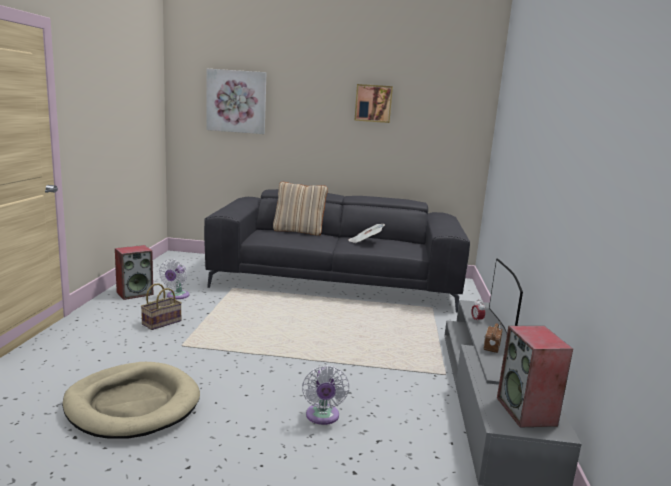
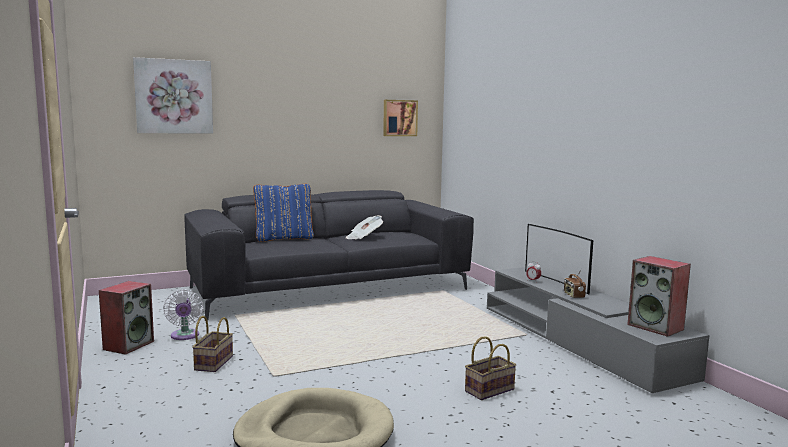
camera: 30 degrees left, 5 degrees down
(299, 231) = (284, 239): beige pillow -> blue pillow
(322, 417) = (489, 390): white fan -> basket
(373, 103) = (331, 93): picture -> picture (399, 118)

